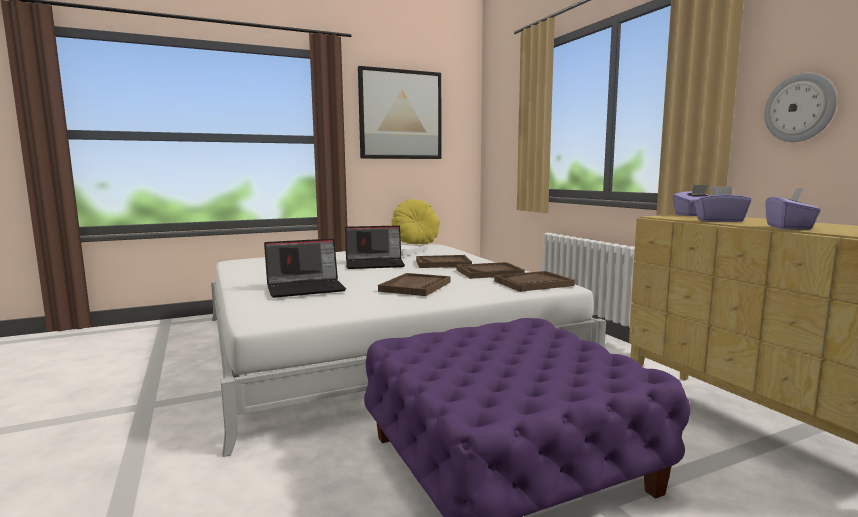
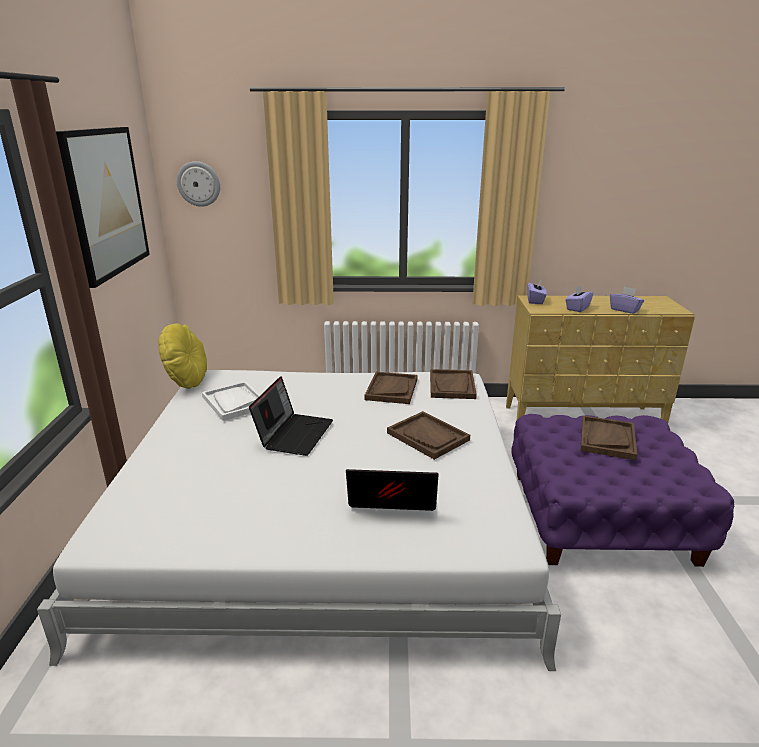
camera: 65 degrees left, 15 degrees up
(306, 288) = (391, 499): laptop -> laptop turned 90 degrees counterclockwise
(443, 263) = (328, 398): brown tray -> brown tray (607, 439)
(800, 108) = (568, 221): wall clock -> wall clock (199, 184)

